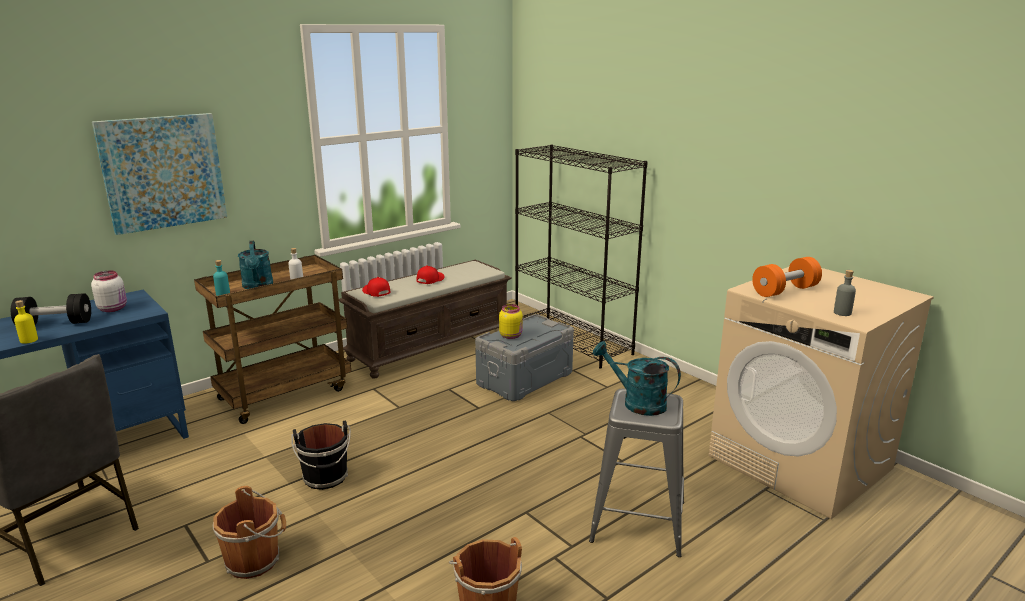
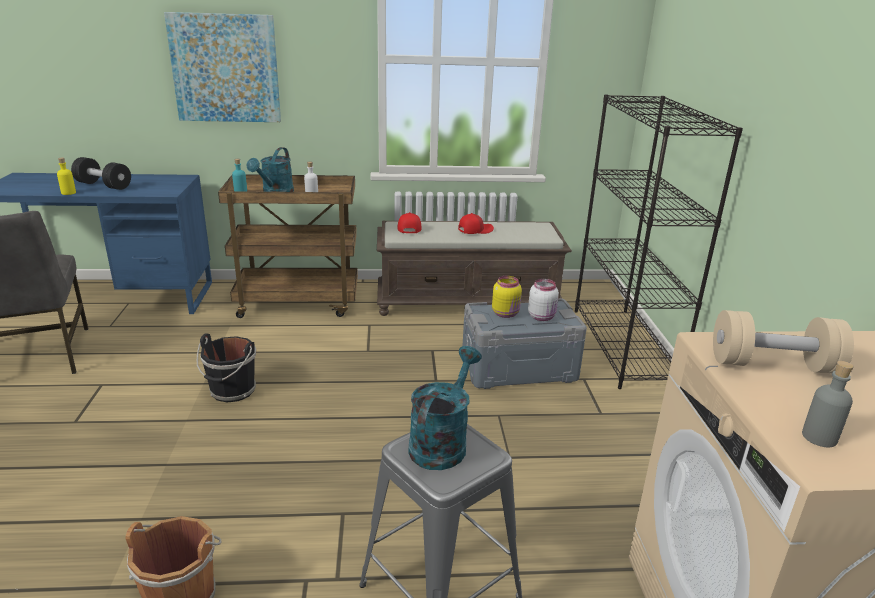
camera: 35 degrees right, 5 degrees up
(113, 308) = (154, 184): white jar -> white jar (542, 317)
(255, 560) = (100, 438): brown bucket -> none
(636, 403) = (442, 442): turquoise watering can -> turquoise watering can turned 45 degrees clockwise
(785, 291) = (773, 365): orange dumbbell -> beige dumbbell

